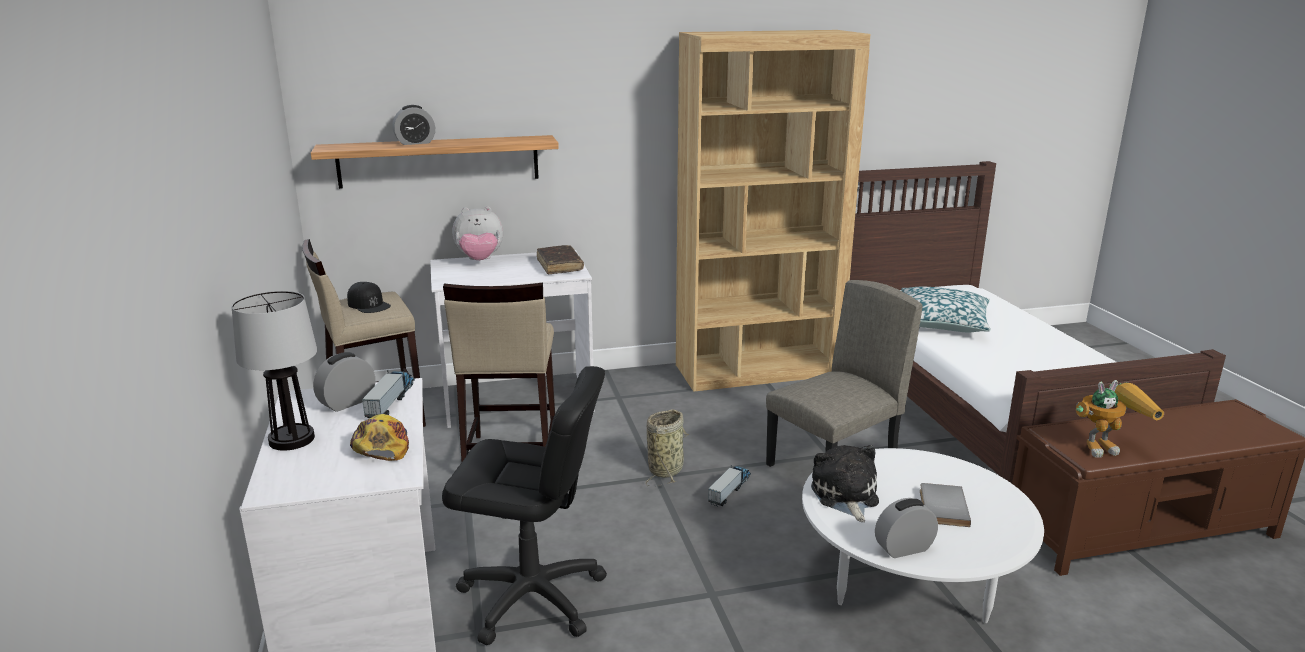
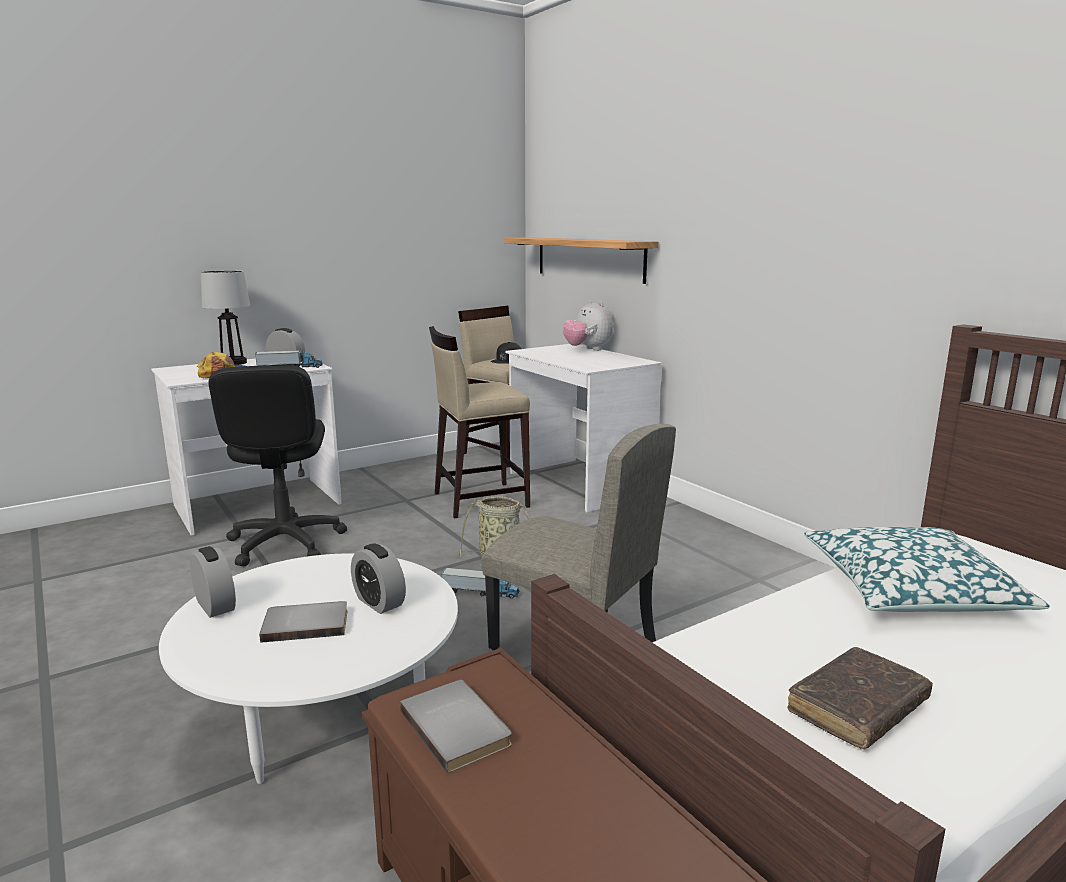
camera: 70 degrees right, 5 degrees down
(415, 143) = (566, 238): alarm clock -> alarm clock (379, 602)
(559, 266) = (605, 363): brown book -> brown book (857, 708)
(758, 370) = (782, 571): brown bookcase -> none
(845, 496) = (321, 571): plush toy -> none
(1107, 447) = (458, 726): toy robot -> grey book

